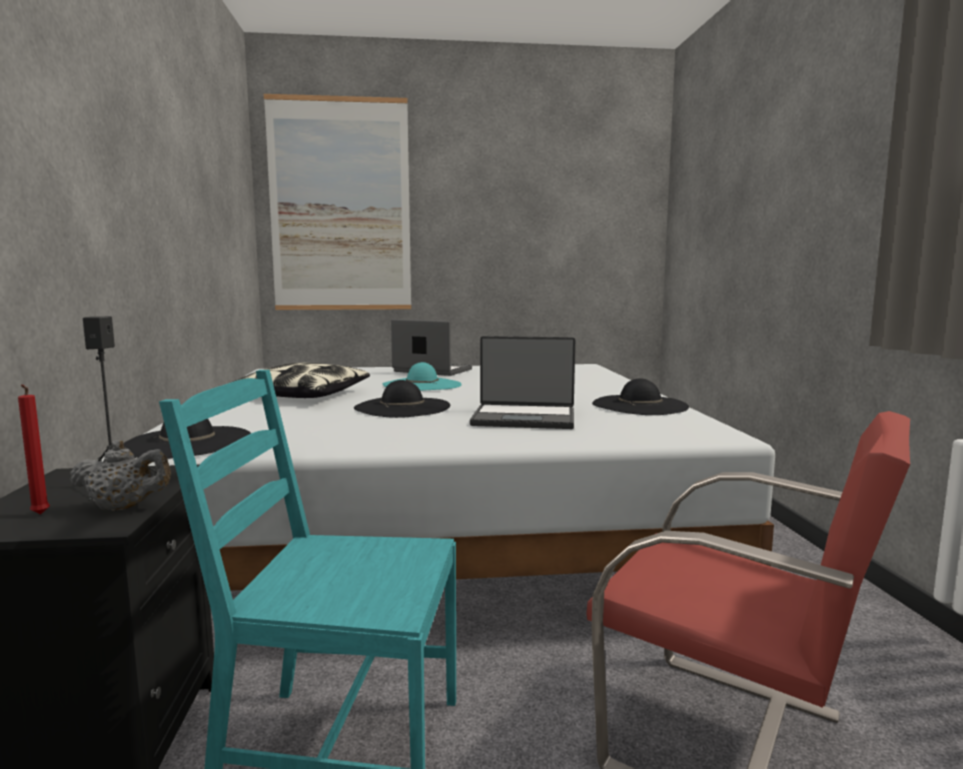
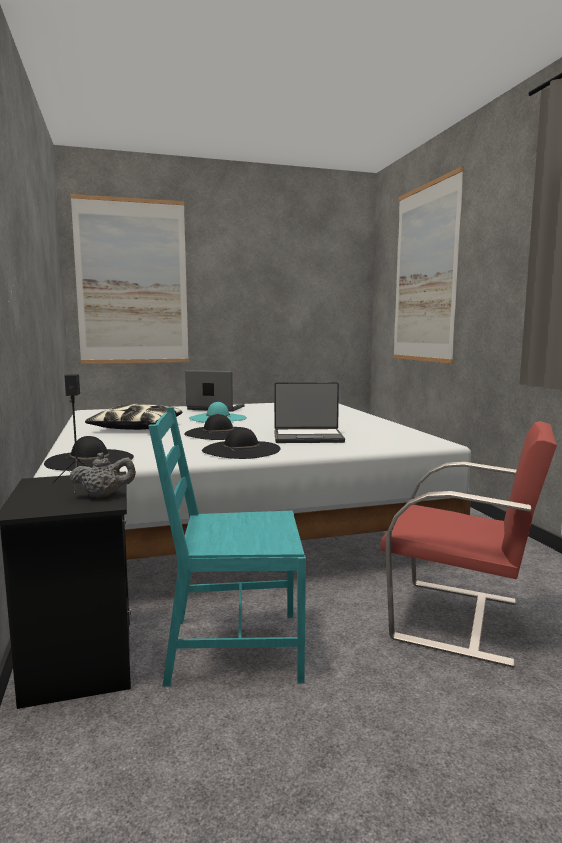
camera: 10 degrees left, 0 degrees up
(39, 515) = (53, 502): red candle -> none
(639, 405) = (377, 427): black hat -> black hat (241, 450)
(735, 184) = (425, 274): none -> picture

